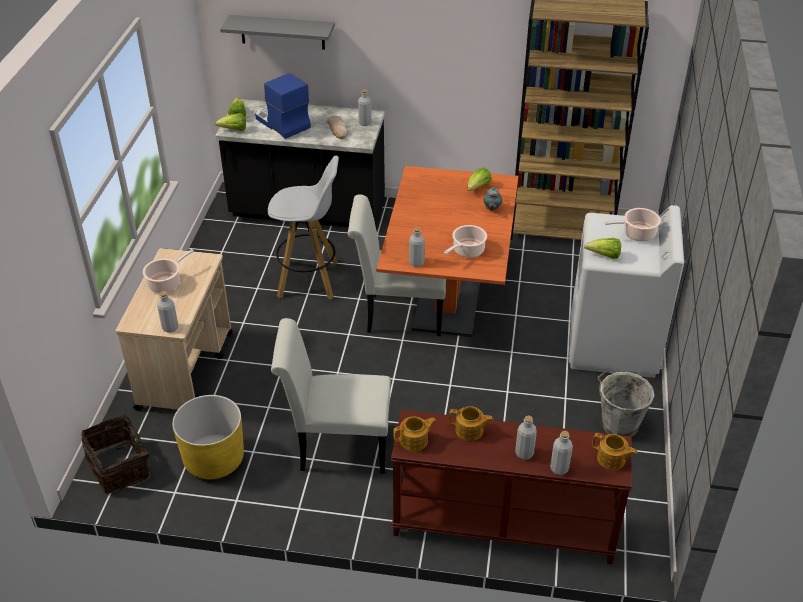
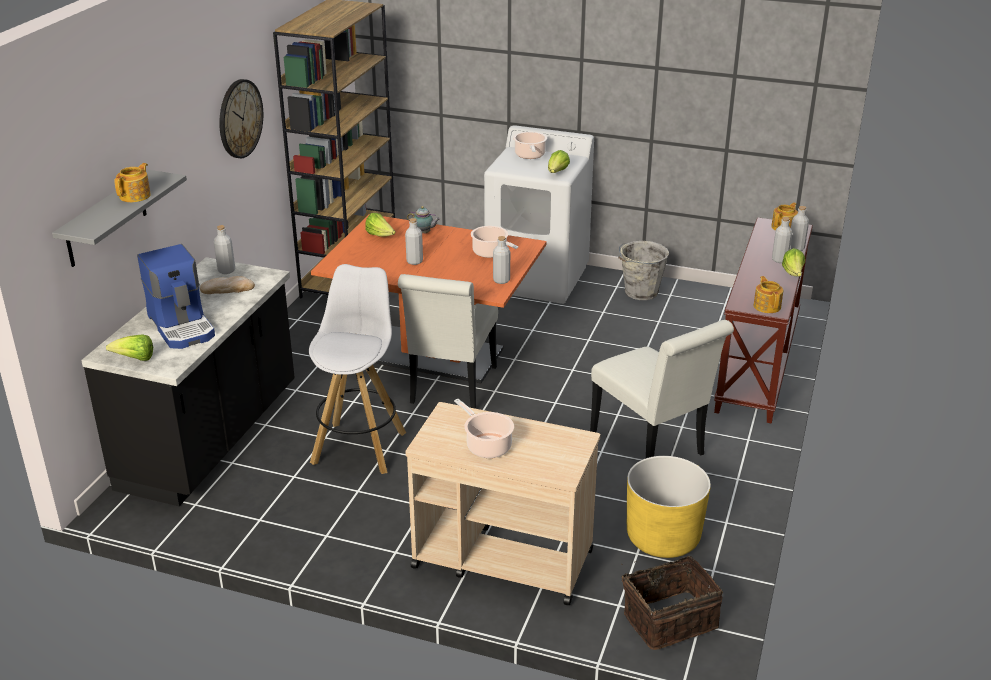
camera: 80 degrees left, 10 degrees down
(170, 328) = (579, 443): grey bottle -> grey bottle (414, 261)
(234, 130) = (173, 363): lettuce -> lettuce (793, 274)
(281, 123) = (182, 326): coffee machine -> coffee machine turned 90 degrees counterclockwise
(337, 446) = (652, 447): white chair -> white chair turned 45 degrees counterclockwise
(464, 39) = (240, 118): none -> wall clock
(470, 431) = (753, 280): teapot -> teapot (136, 196)

